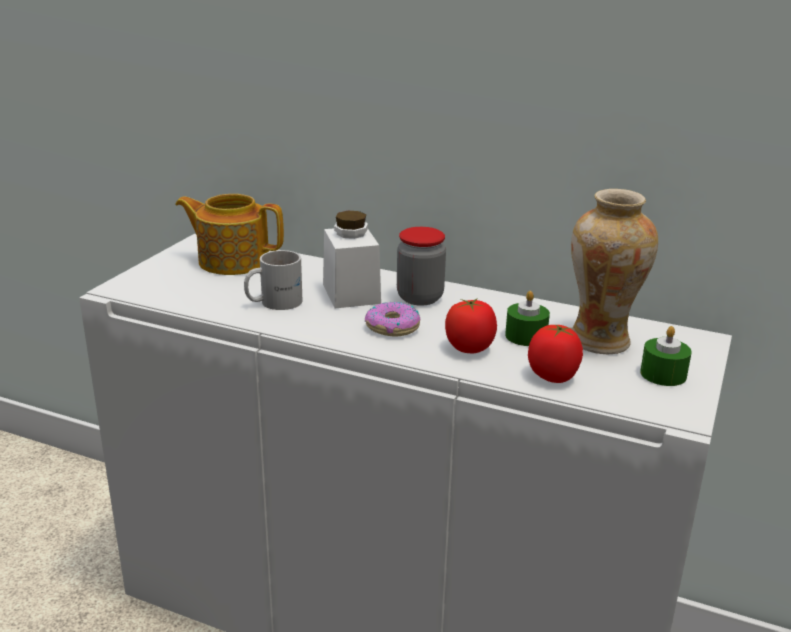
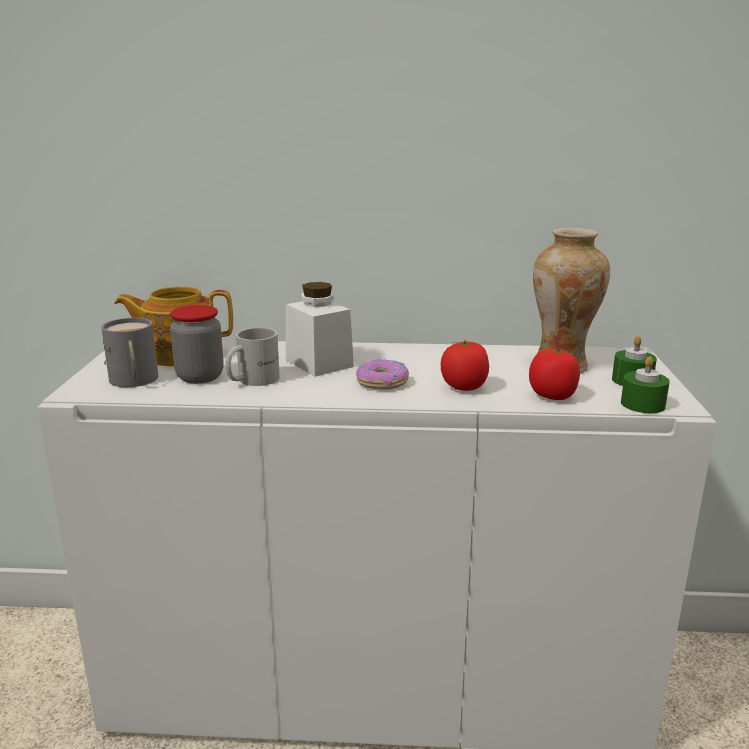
camera: 20 degrees left, 5 degrees down
(172, 283) = (133, 380): none -> grey mug
(420, 298) = (383, 357): jar -> jar (200, 377)
(526, 336) = (500, 371): green candle -> green candle (642, 404)

